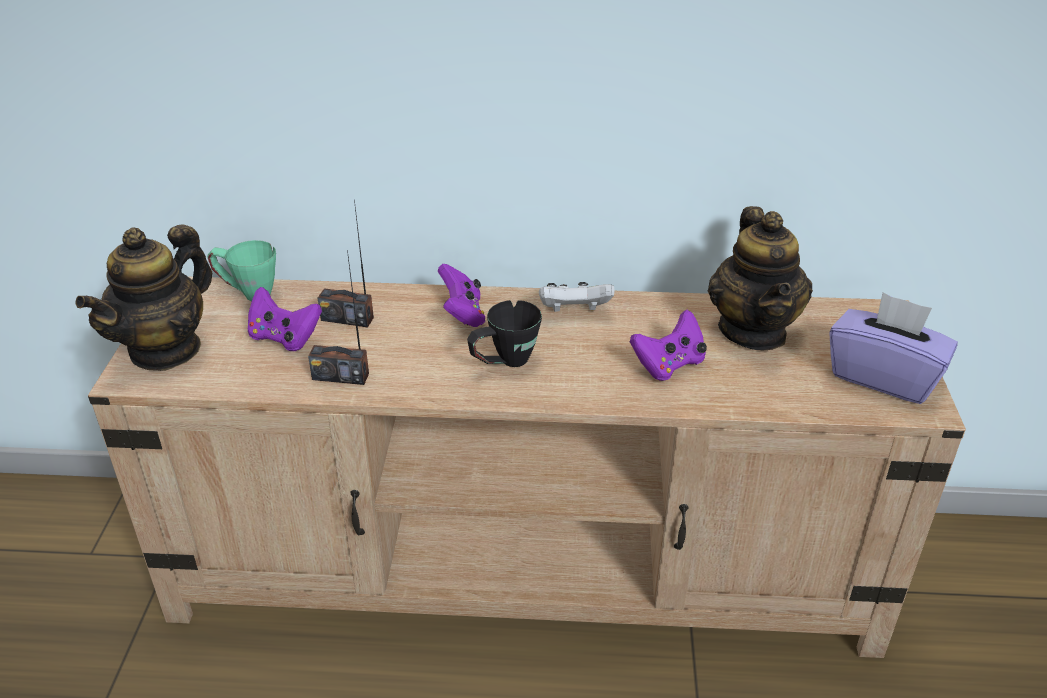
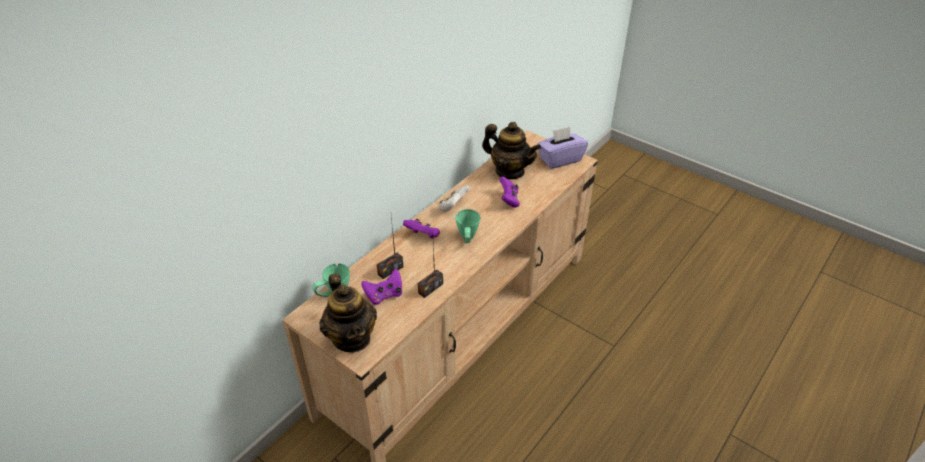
camera: 55 degrees left, 5 degrees up
(503, 363) = (467, 240): black mug -> green mug

